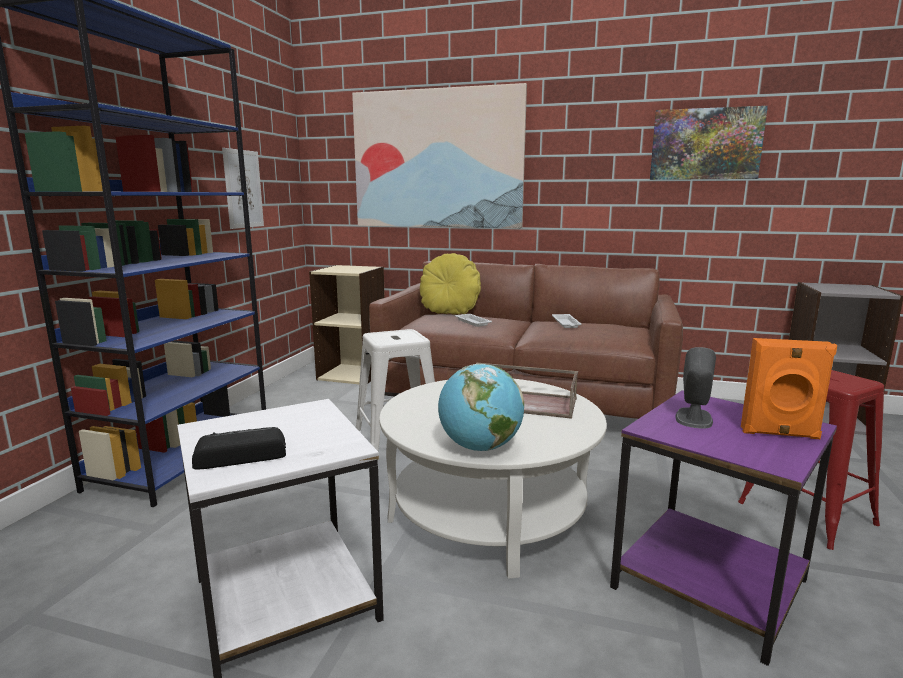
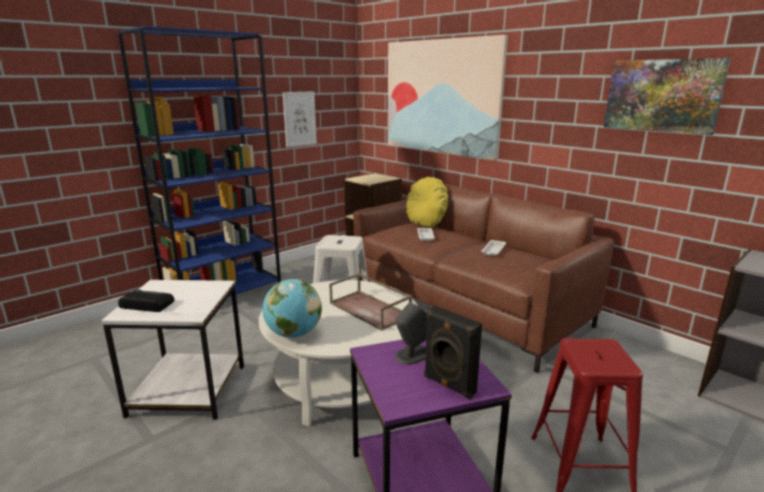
camera: 30 degrees right, 5 degrees up
(779, 434) = (448, 385): orange speaker -> black speaker

